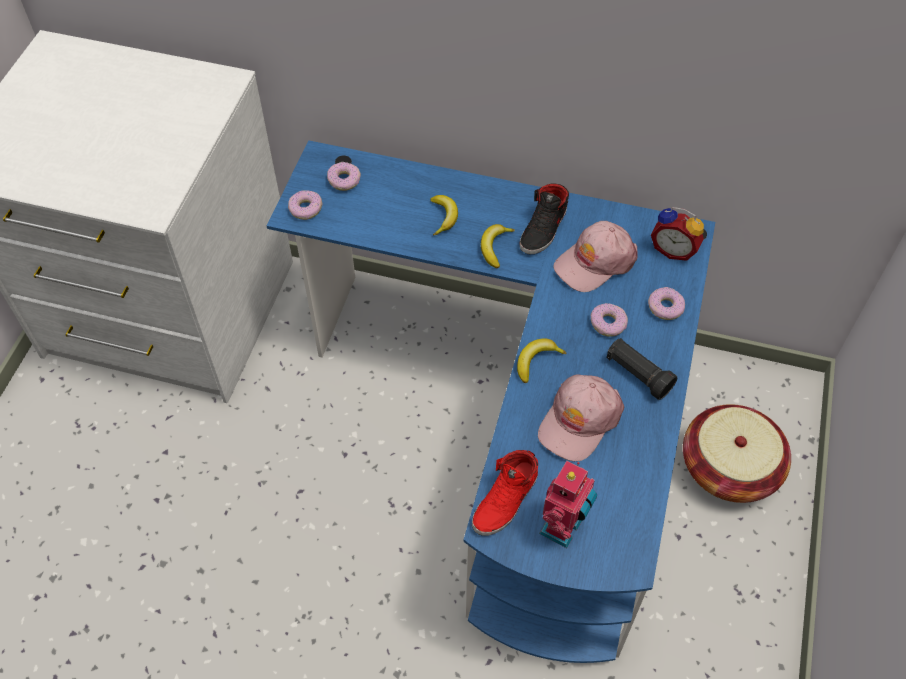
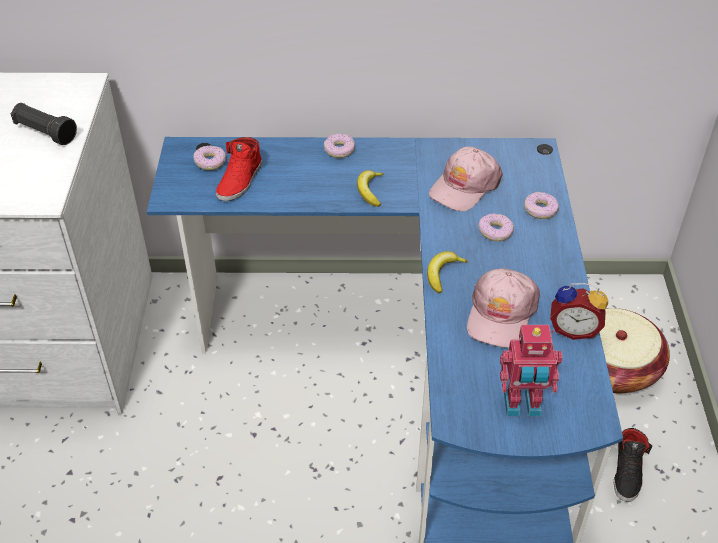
camera: 15 degrees left, 10 degrees down
(305, 209) = (180, 191): donut -> donut (339, 150)
(444, 217) = (314, 175): banana -> none
(506, 501) = (460, 395): red shoe -> red shoe (240, 180)
(544, 229) = (409, 169): black shoe -> black shoe (627, 472)
(563, 528) = (522, 406): toy robot -> toy robot turned 75 degrees clockwise
(638, 374) = (538, 266): black flashlight -> black flashlight (45, 133)
(674, 249) = (529, 164): alarm clock -> alarm clock (573, 328)

